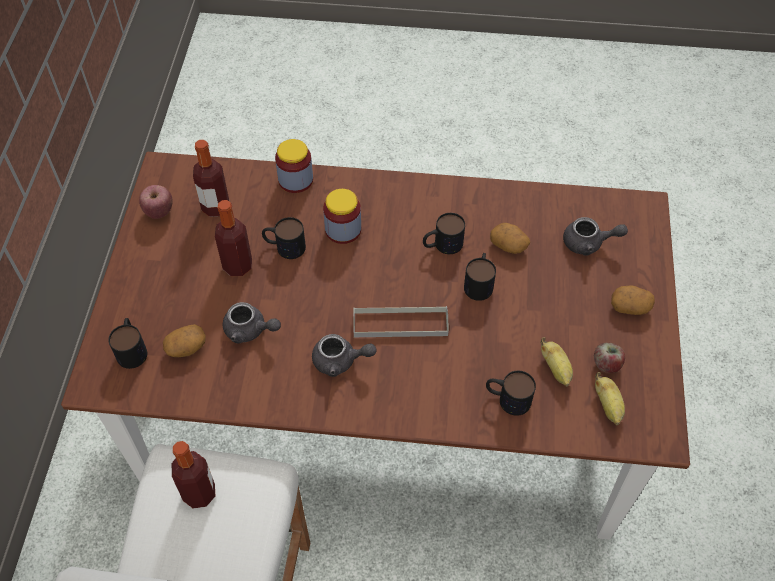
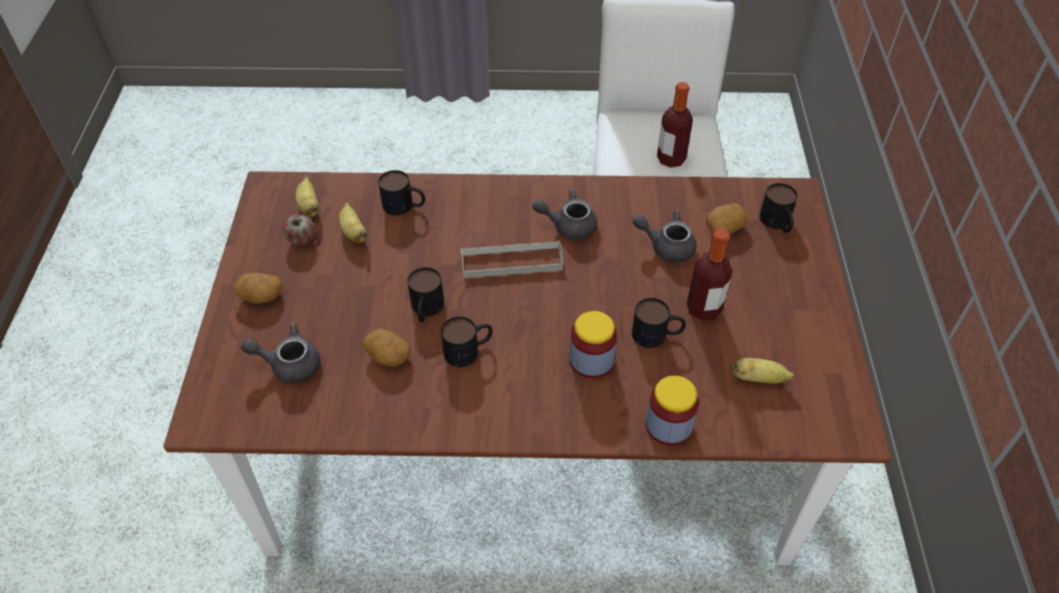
camera: 175 degrees right, 5 degrees down
(159, 212) = (826, 367): apple -> none
(215, 207) = (758, 379): bottle -> banana

